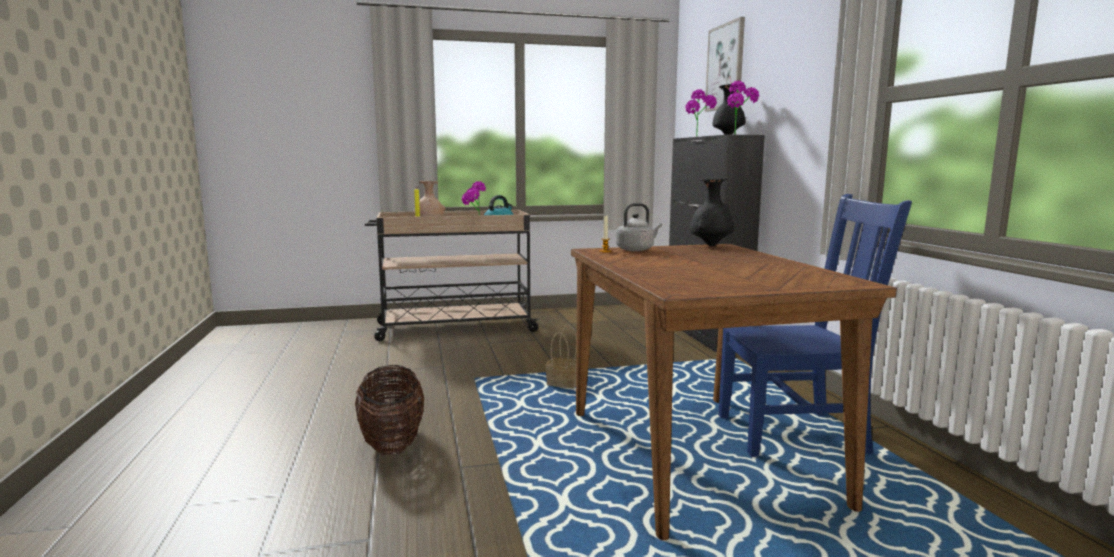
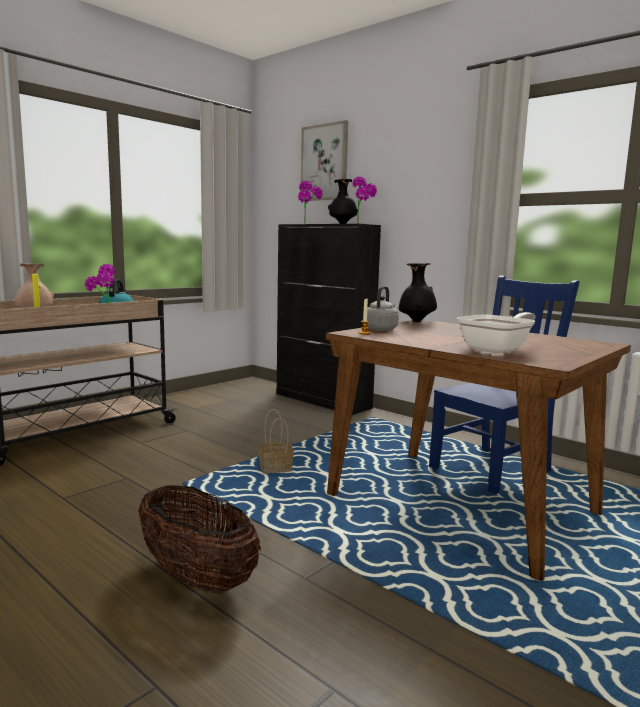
camera: 35 degrees left, 0 degrees up
(679, 275) = (498, 349): none -> frying pan

